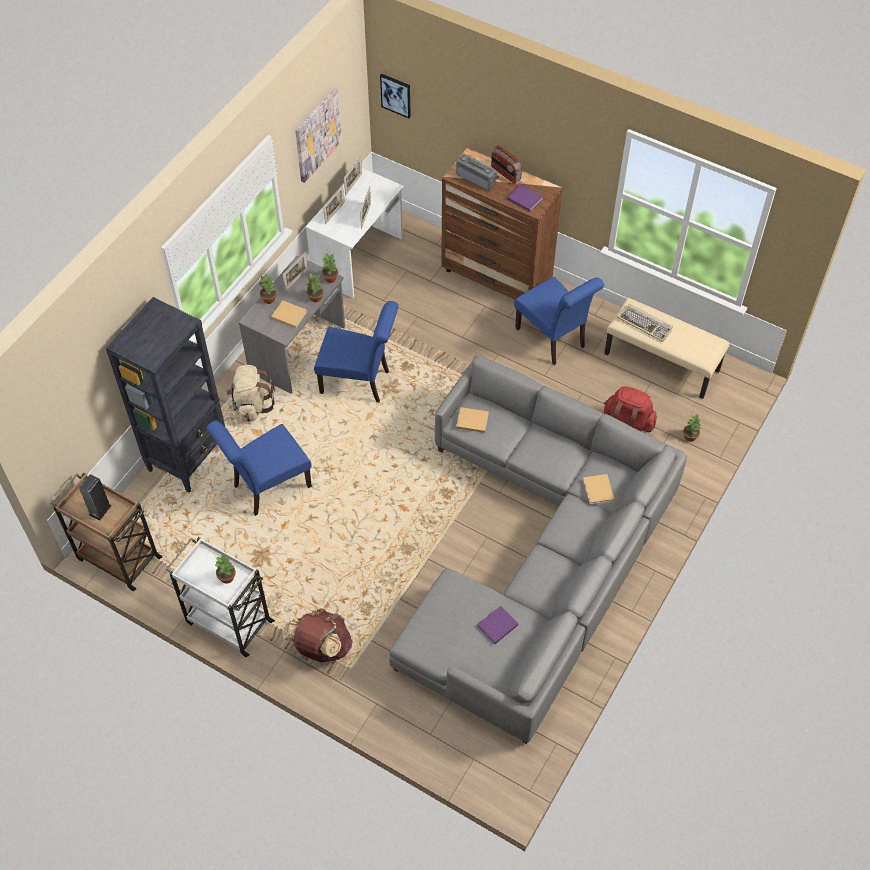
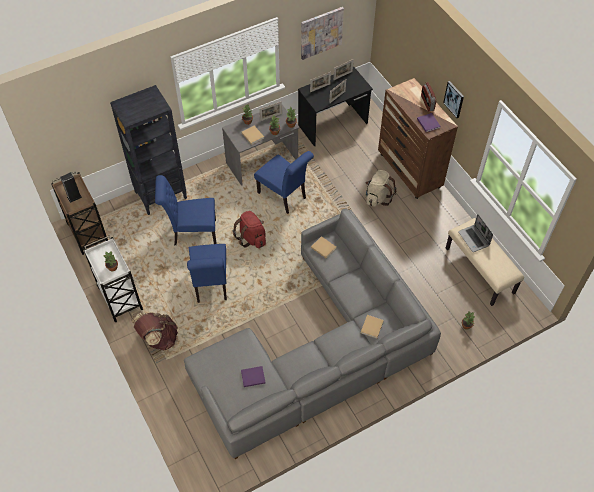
camera: 30 degrees right, 0 degrees up
(251, 405) = (215, 182): beige backpack -> beige backpack (377, 197)
(359, 258) = (333, 124): white desk -> black desk
(396, 95) = (386, 28): picture -> picture (454, 99)
(477, 178) = (407, 98): radio -> none
(553, 340) = (419, 225): blue chair -> blue chair (211, 286)
(627, 424) = (430, 298): red backpack -> red backpack (251, 238)
(645, 324) = (474, 239): keyboard -> laptop

